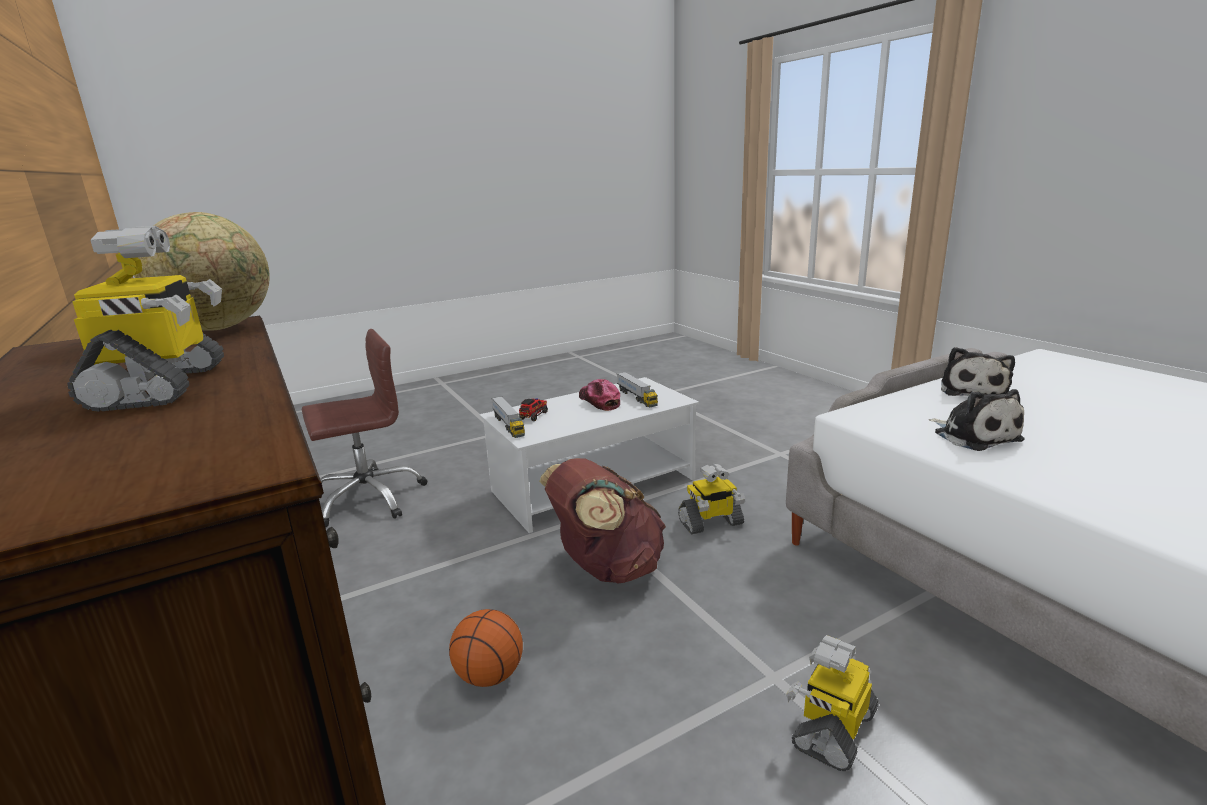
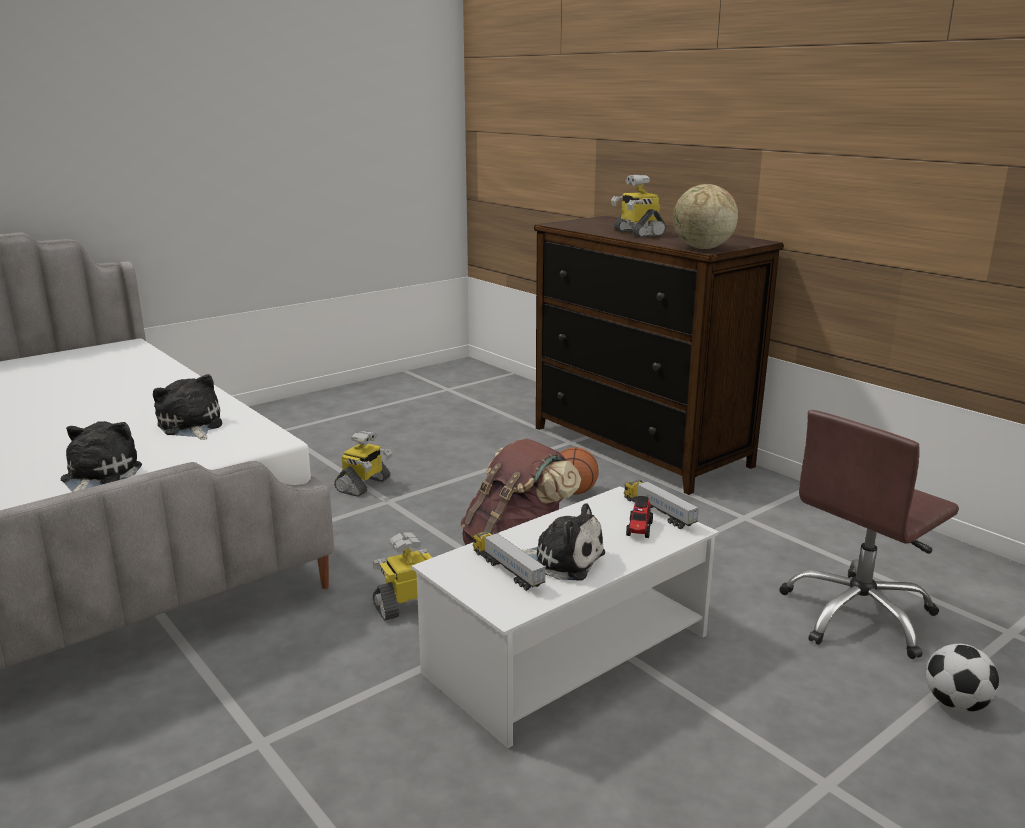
camera: 170 degrees right, 0 degrees up
(391, 454) = (956, 704): none -> football
(599, 401) = (562, 560): cap -> plush toy

